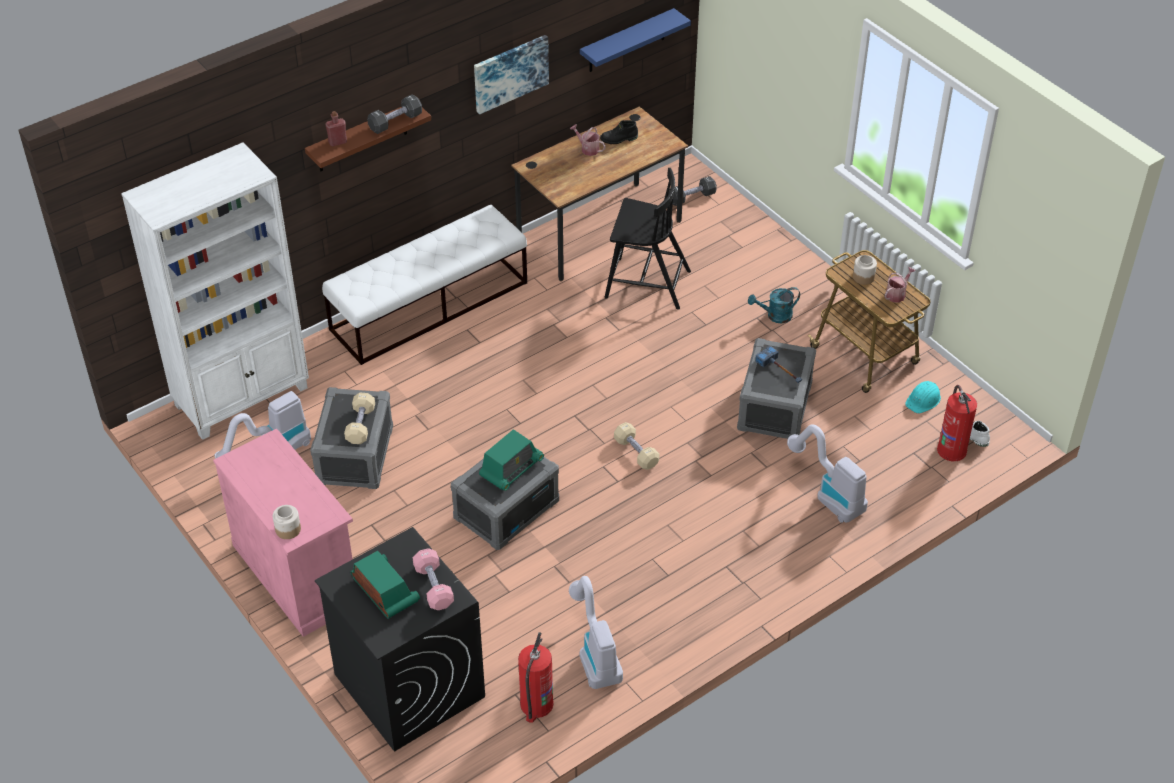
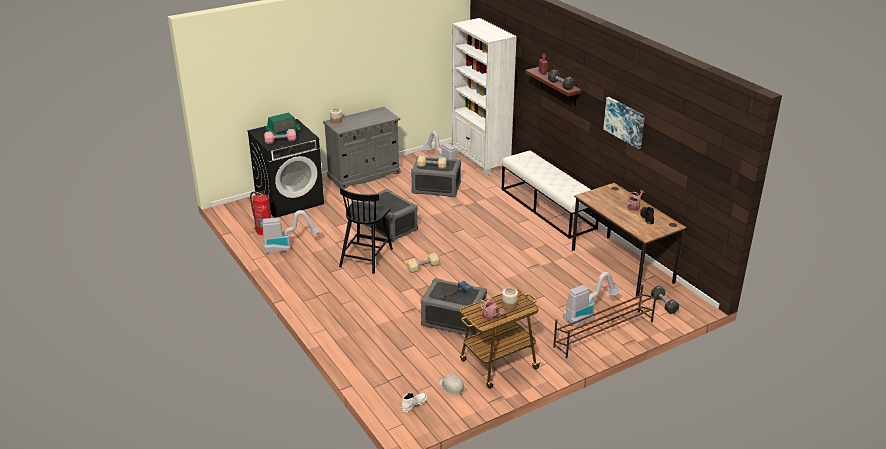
camera: 95 degrees right, 15 degrees down
(297, 574) = (364, 175): pink cabinet -> grey cabinet
(511, 468) = (392, 204): radio -> none
(627, 41) = (688, 171): blue shelf -> none
(646, 284) = (571, 280): black chair -> black chair (366, 257)
(772, 256) = (603, 334): none -> brown shoe rack
(775, 316) = (540, 329): turquoise watering can -> none
(828, 494) = (374, 334): vacuum cleaner -> vacuum cleaner (587, 315)
(923, 400) = (452, 387): turquoise hard hat -> white hard hat
(951, 449) = (402, 393): fire extinguisher -> none

